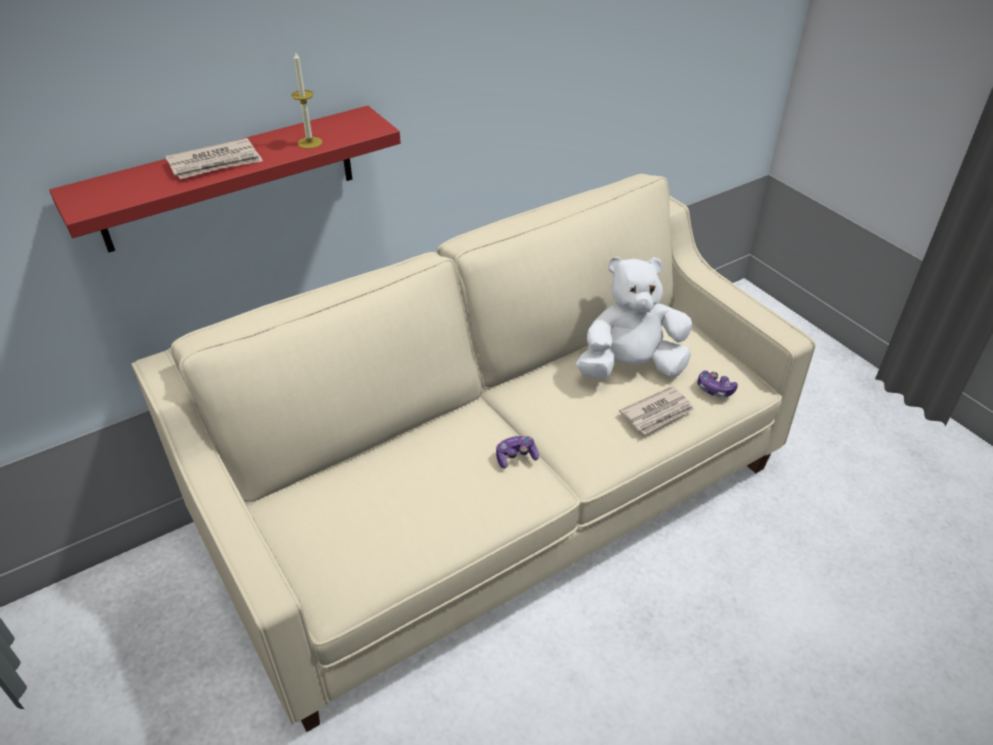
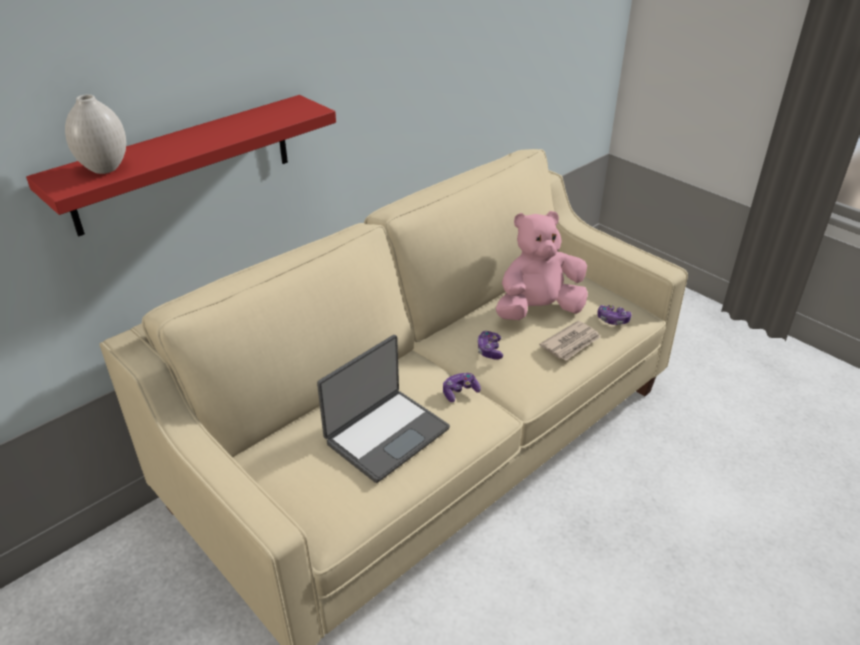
camera: 10 degrees left, 5 degrees down
(130, 187) = (105, 168): none -> white vase
(215, 163) = (178, 145): newspaper -> none
(310, 143) = (259, 124): candle -> none
(421, 497) = (386, 434): none -> laptop
(562, 410) = (489, 350): none -> game controller
(630, 367) = (538, 310): white plush toy -> pink plush toy

